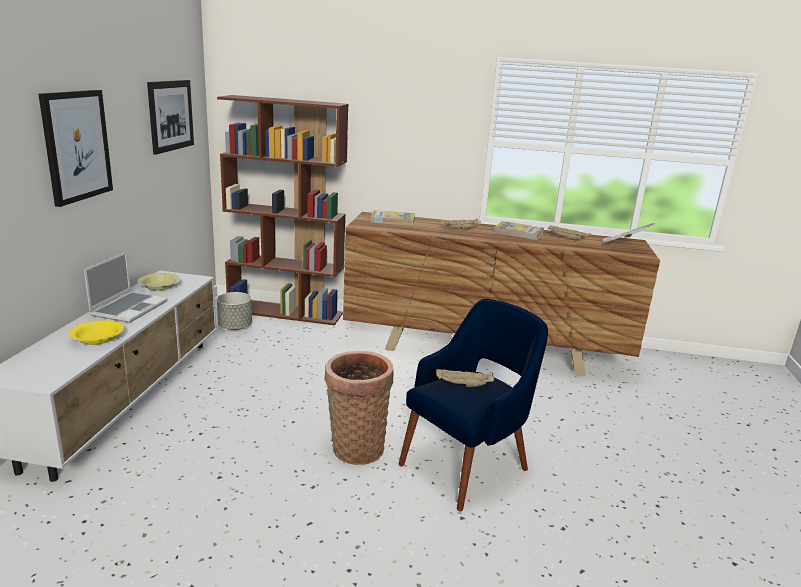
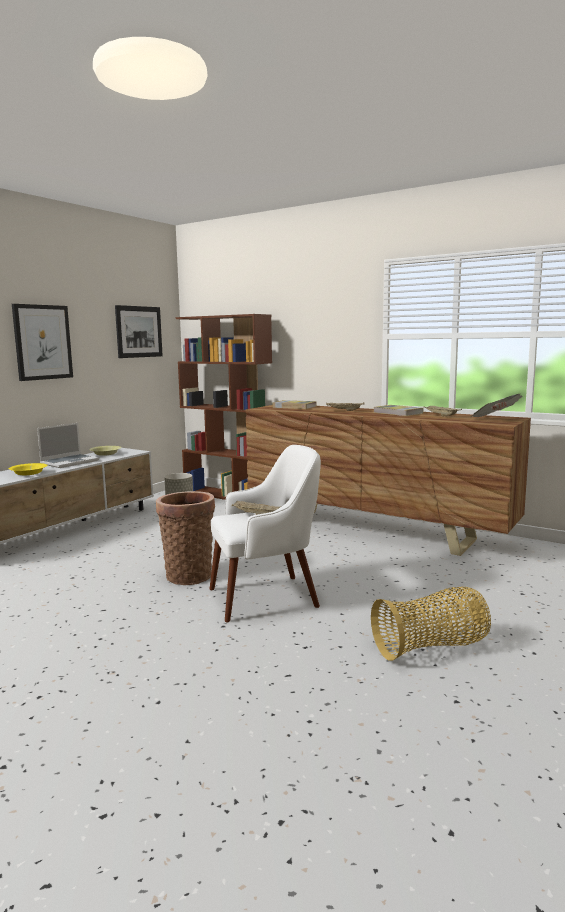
camera: 25 degrees right, 10 degrees down
(466, 465) = (266, 597): blue armchair -> white armchair
(662, 502) = (431, 647): none -> basket

